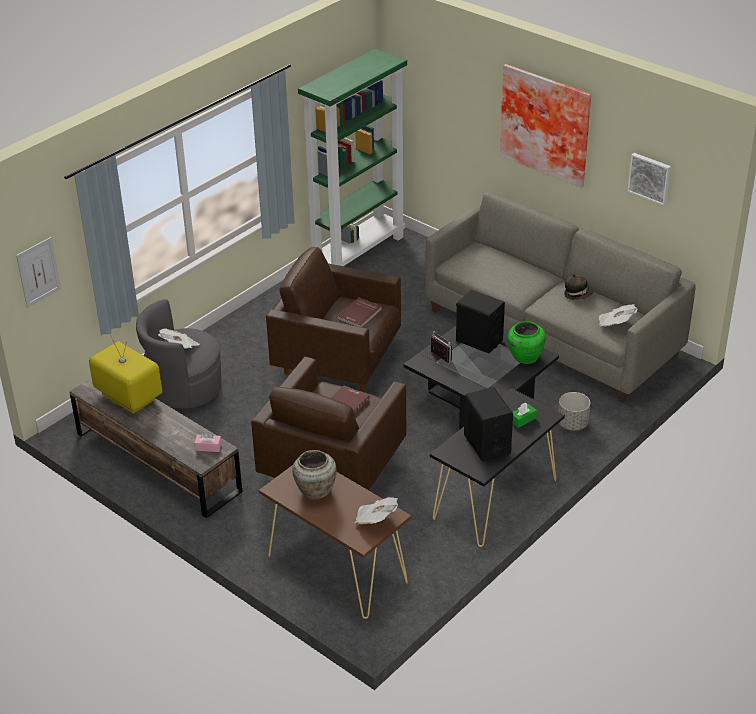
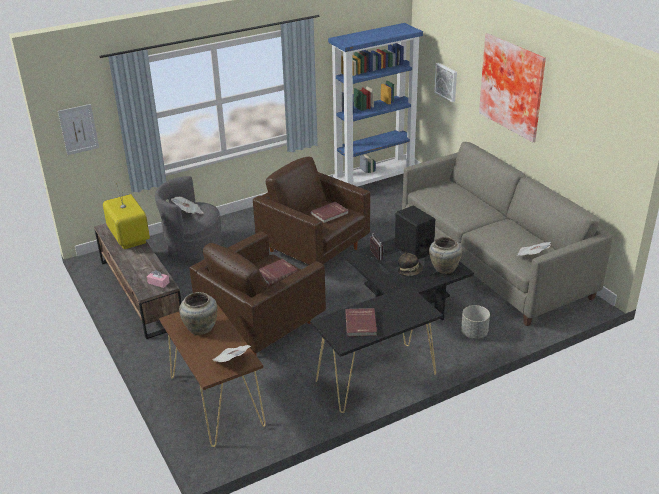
camera: 20 degrees right, 5 degrees down
(358, 251) = (374, 181): green bookcase -> blue bookcase
(486, 444) = (361, 324): black speaker -> red book
(523, 419) = (404, 311): green tissue box -> none
(524, 357) = (444, 268): green vase -> beige vase
(577, 294) = (511, 229): hat -> hat (410, 271)
(650, 178) = (585, 135): picture -> picture (446, 82)

